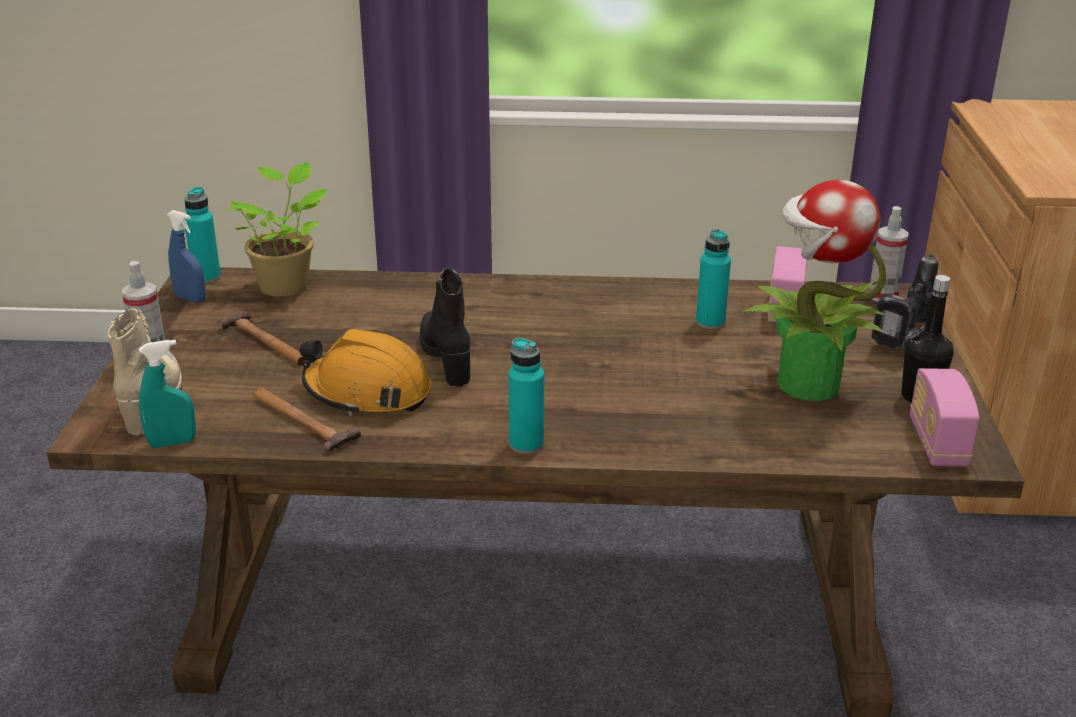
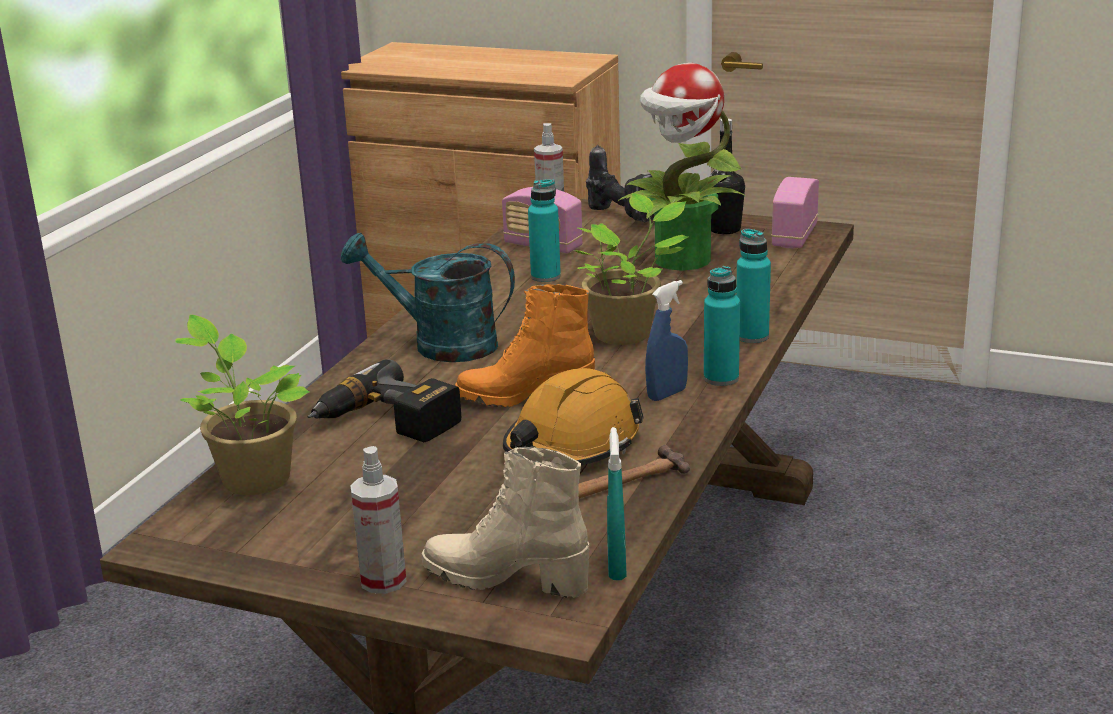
camera: 70 degrees left, 5 degrees down
(190, 299) = (227, 548): blue spray bottle -> blue spray bottle (667, 394)
(206, 277) = (168, 534): turquoise bottle -> turquoise bottle (752, 336)
(266, 343) = (408, 498): hammer -> none
(382, 312) = (386, 423): none -> power drill
(447, 358) = (525, 397): black boot -> orange boot
(534, 304) = (440, 344): none -> turquoise watering can
(603, 382) = (626, 333): none -> potted plant
(937, 443) = (794, 237): radio -> radio turned 90 degrees clockwise

